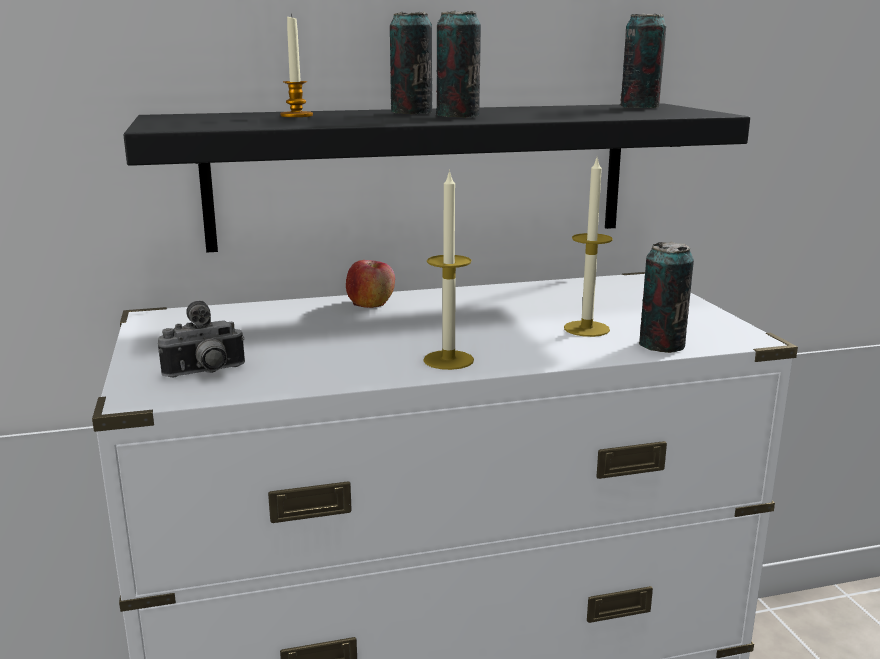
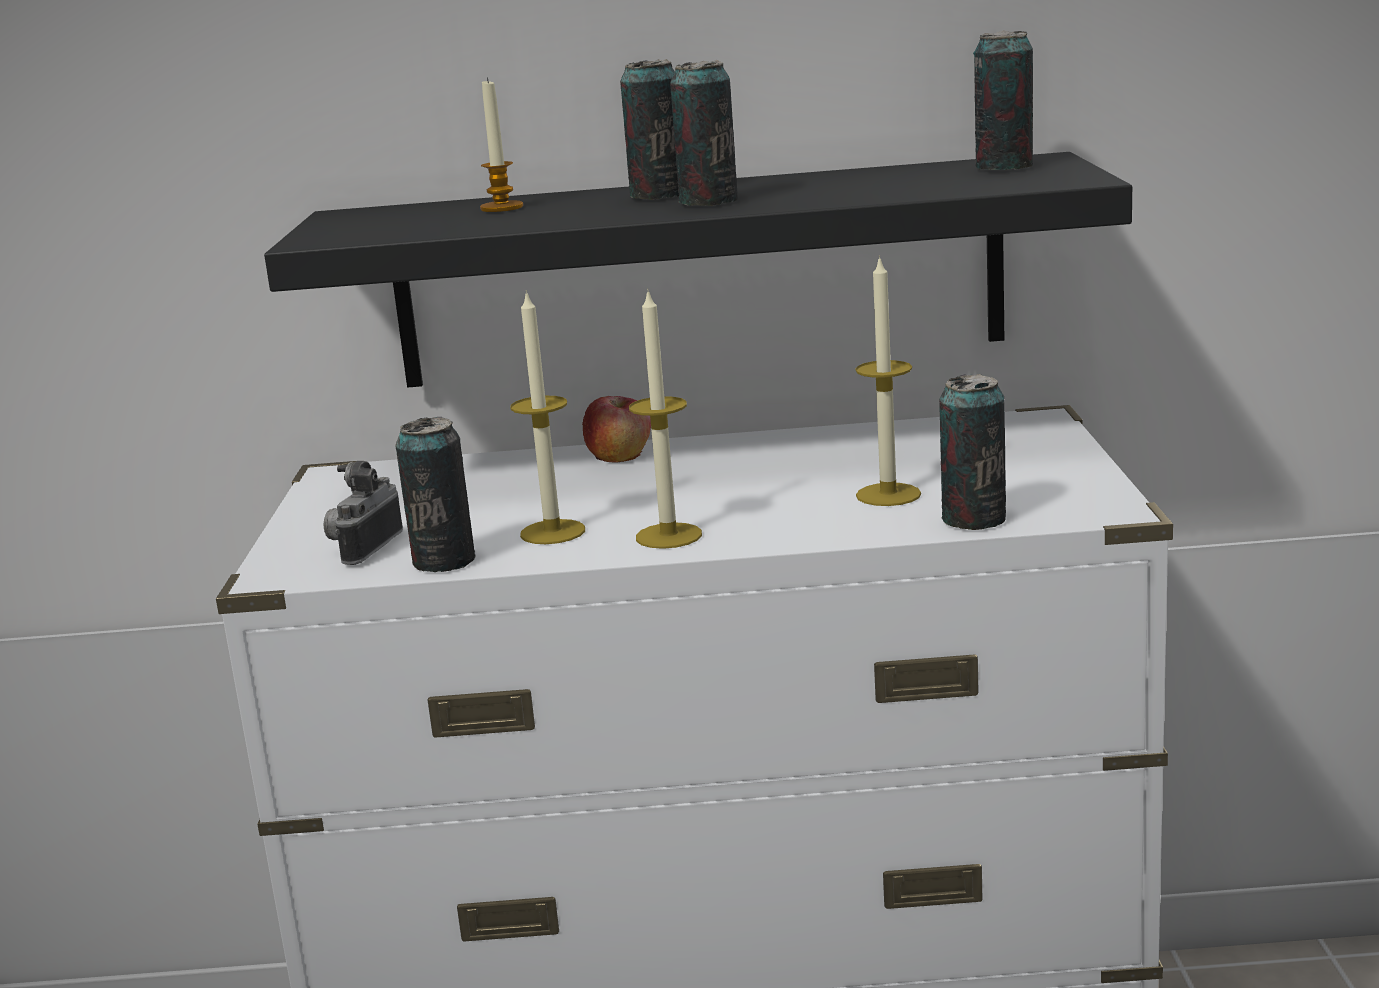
camera: 15 degrees right, 0 degrees up
(206, 373) = (363, 548): camera -> camera turned 120 degrees clockwise
(280, 382) = (444, 561): none -> can
(355, 358) = (552, 532): none -> candle

